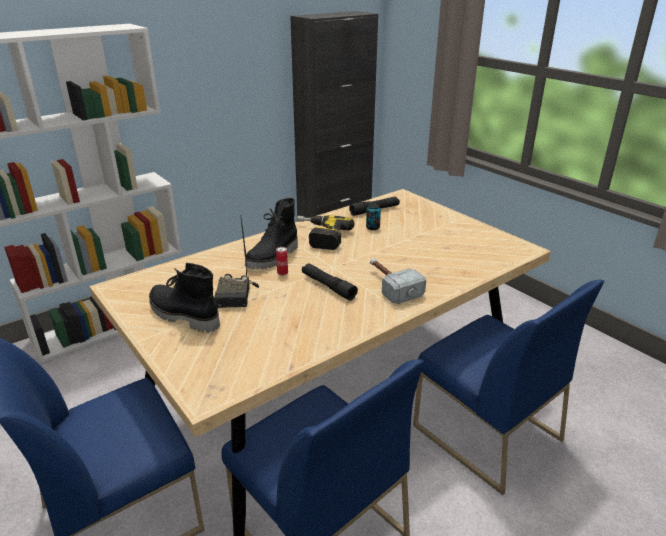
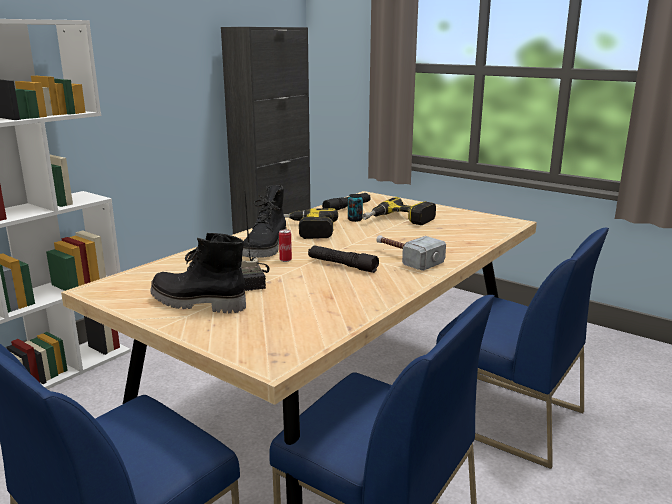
camera: 15 degrees left, 10 degrees down
(412, 234) = (398, 221): none -> power drill

